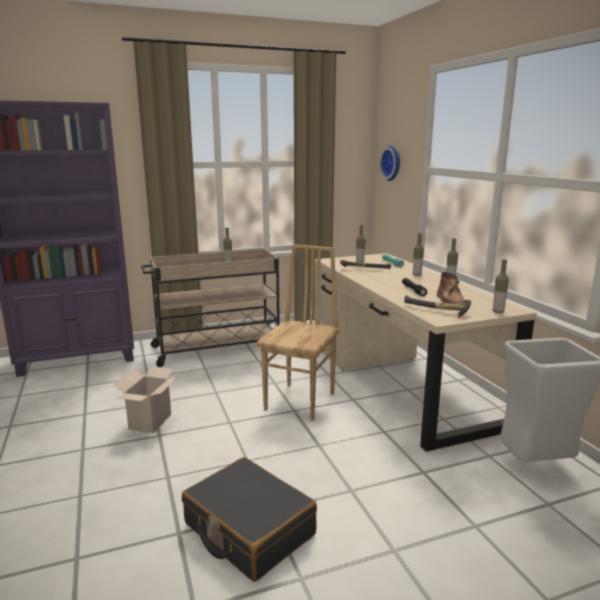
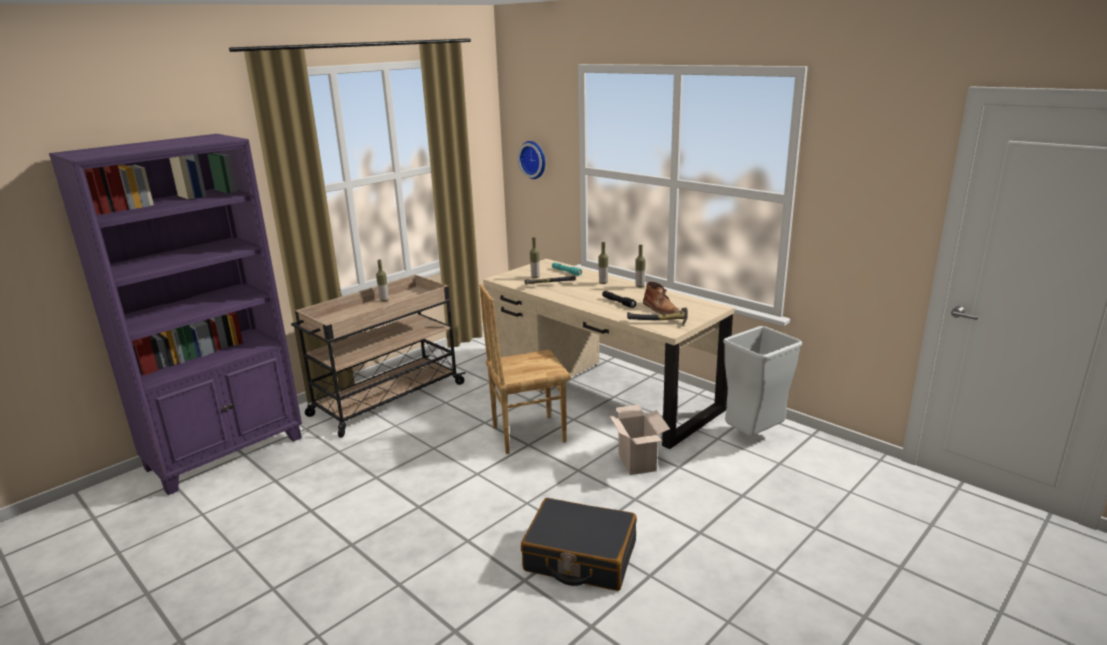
camera: 25 degrees left, 5 degrees up
(150, 422) = (396, 497): cardboard box -> cardboard box (638, 463)
(301, 401) = (527, 434): brown chair -> brown chair turned 105 degrees counterclockwise
(498, 311) = (706, 312): bottle -> none

